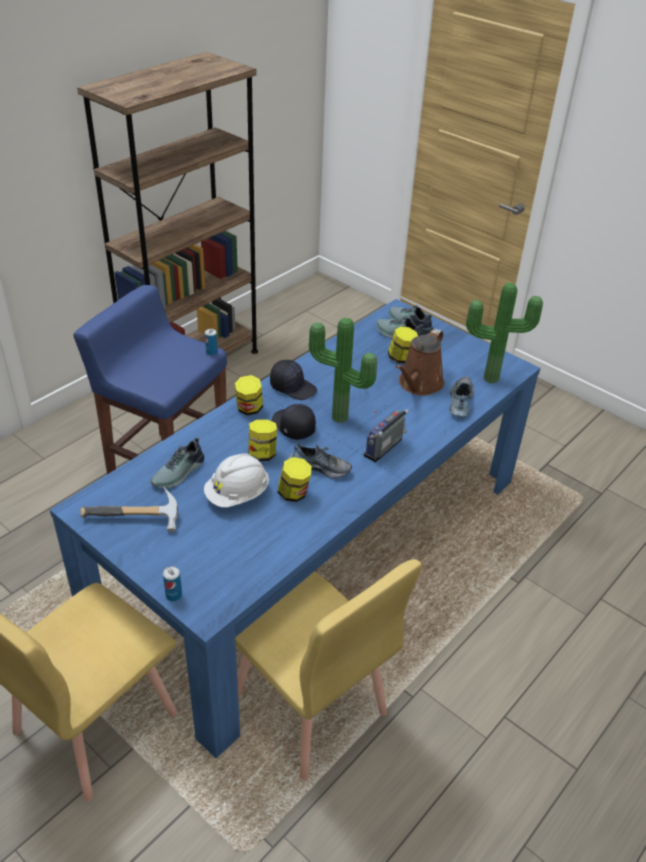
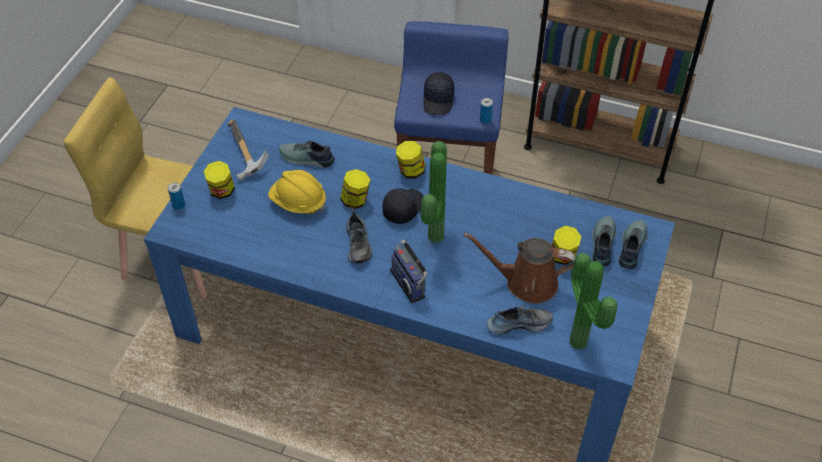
camera: 70 degrees right, 10 degrees up
(237, 495) = (298, 202): white hard hat -> yellow hard hat
(293, 387) = (460, 190): black cap -> black cap (439, 100)
(294, 493) = (317, 237): jar -> jar (222, 191)
(309, 707) = (241, 380): yellow chair -> none
(385, 448) = (410, 282): radio -> radio turned 135 degrees counterclockwise

